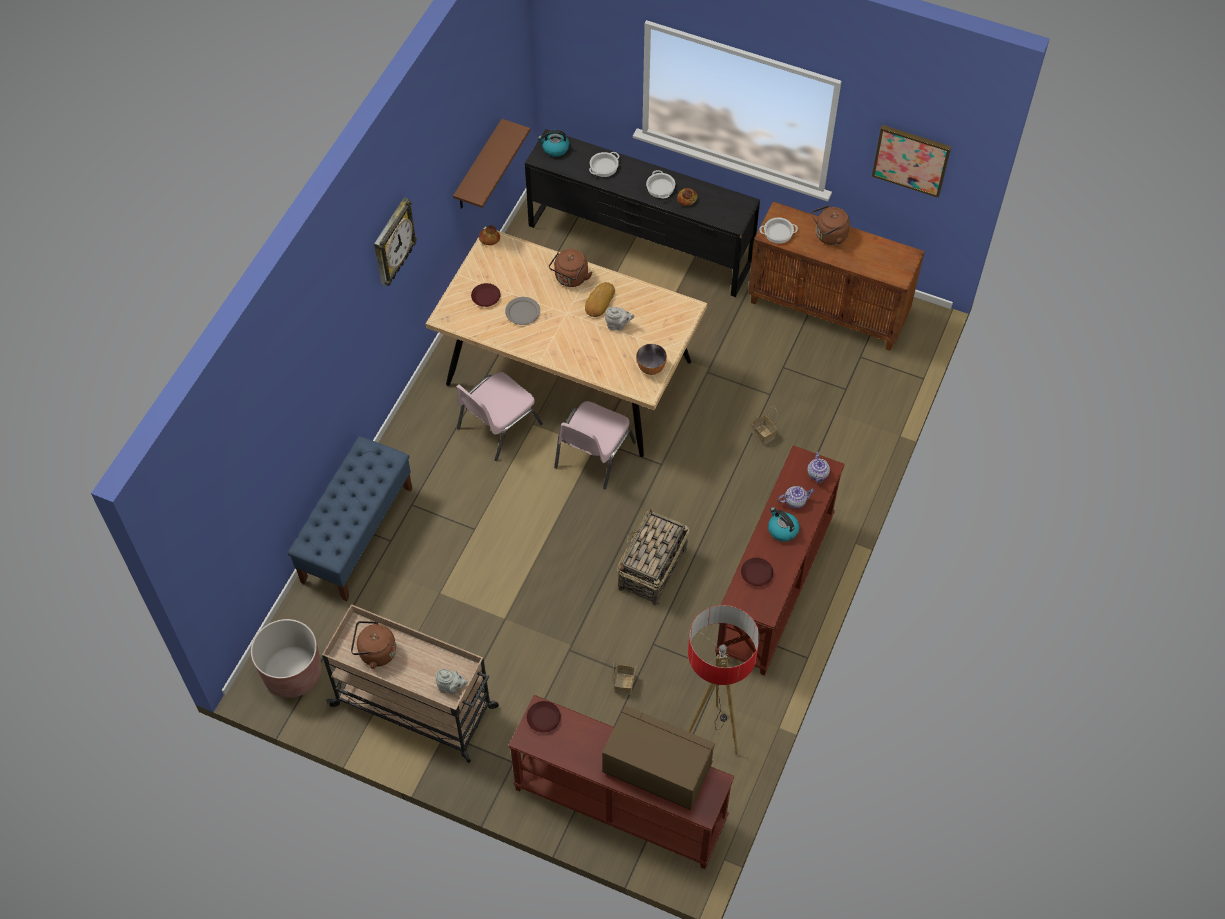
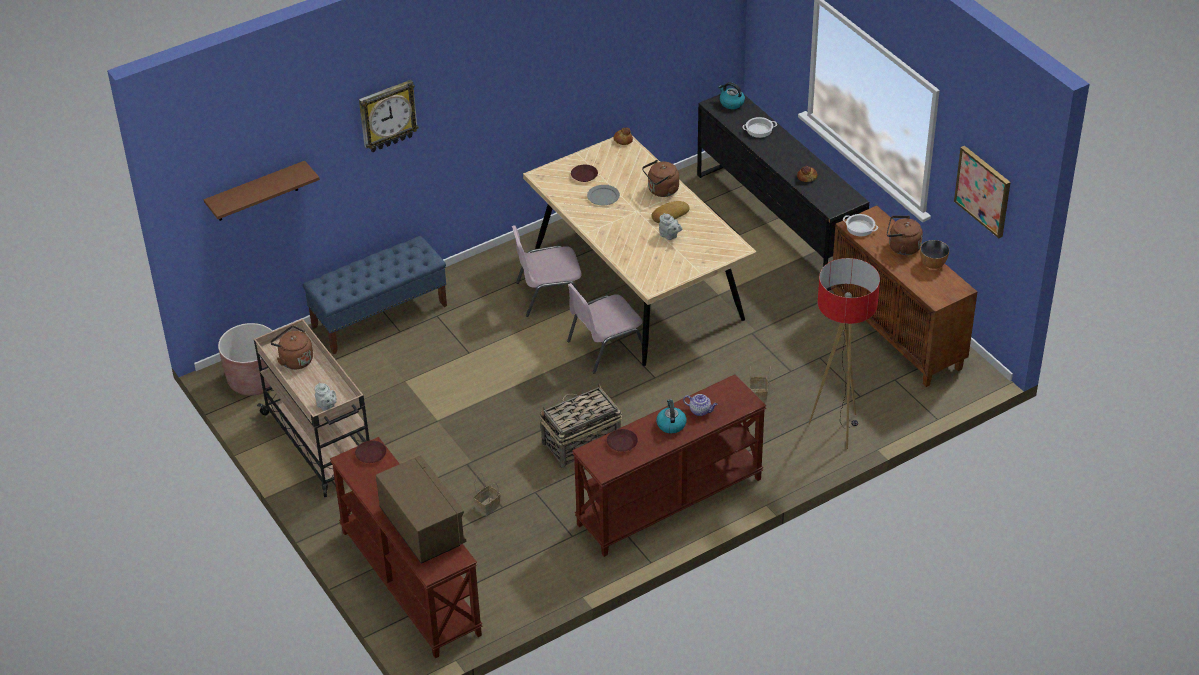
camera: 35 degrees right, 15 degrees down
(392, 243) = (504, 75): wall clock -> wall clock (387, 116)
(478, 167) = (641, 77): brown shelf -> brown shelf (256, 192)
(651, 368) = (669, 274): bowl -> bowl (933, 264)
(660, 188) = (792, 161): cooking pot -> none
(712, 734) = (525, 574): floor lamp -> floor lamp (837, 429)
(818, 474) = (736, 402): teapot -> none

